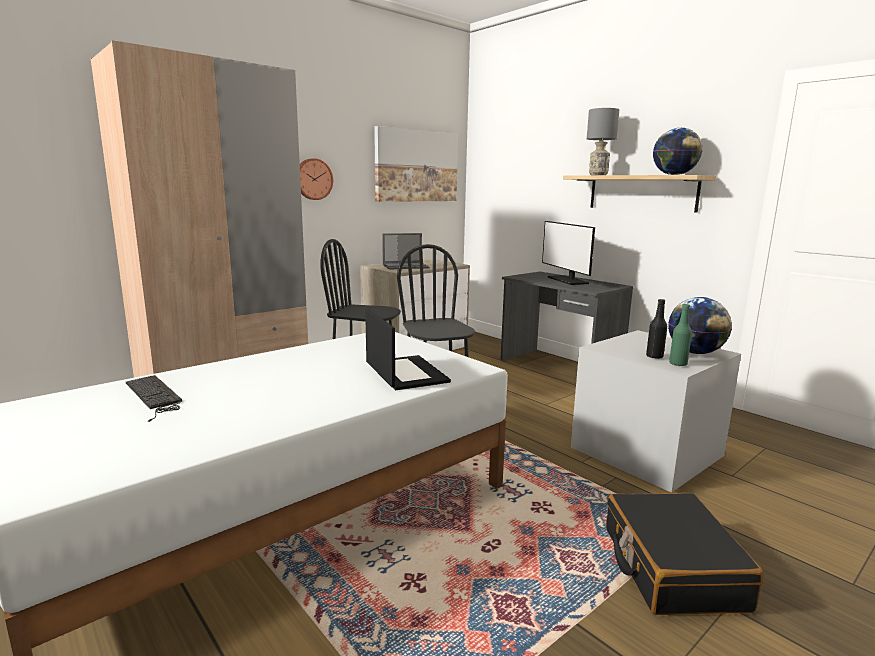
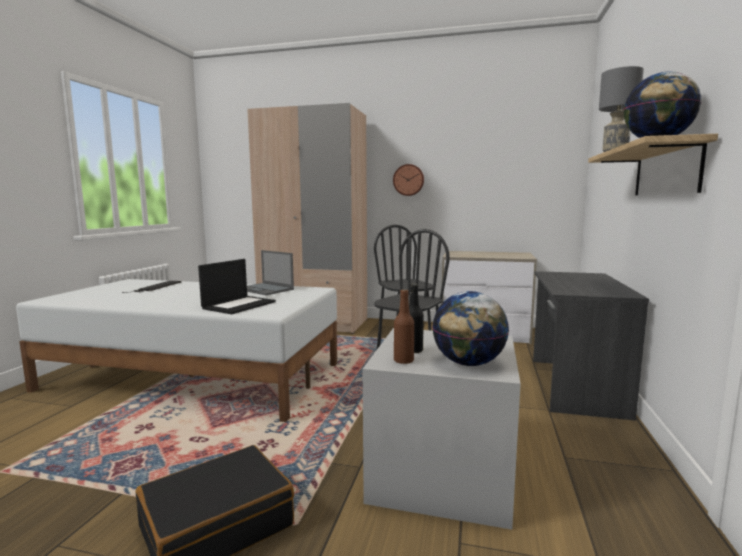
camera: 55 degrees right, 5 degrees down
(406, 266) = (474, 254): laptop -> laptop (265, 289)
(416, 166) = (516, 164): picture -> none
(567, 280) = (587, 282): monitor -> none
(678, 364) = (403, 361): green bottle -> brown bottle

